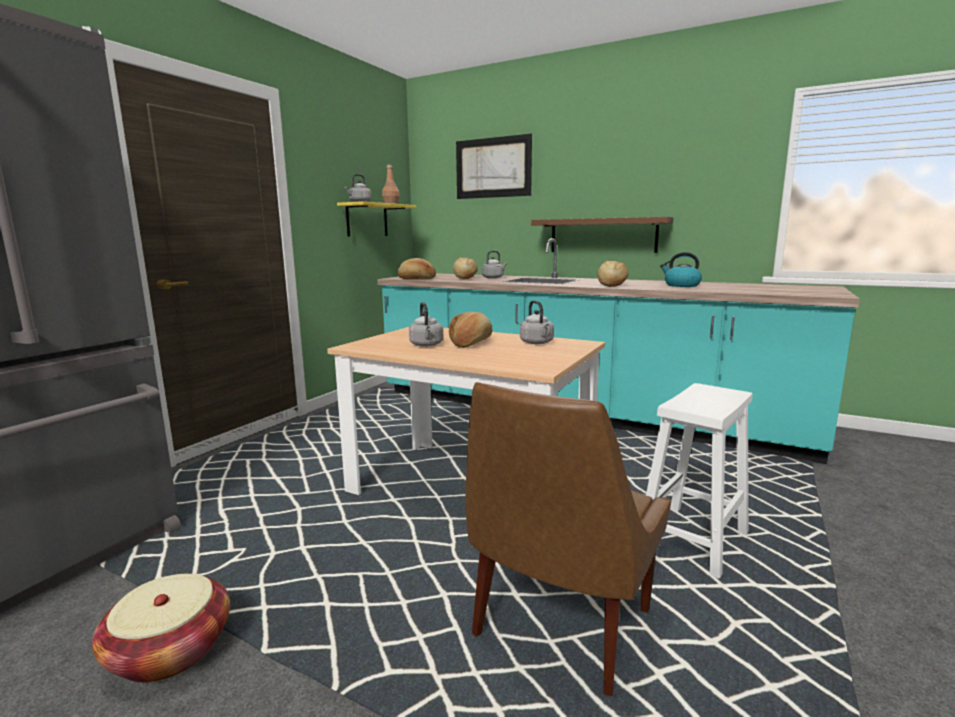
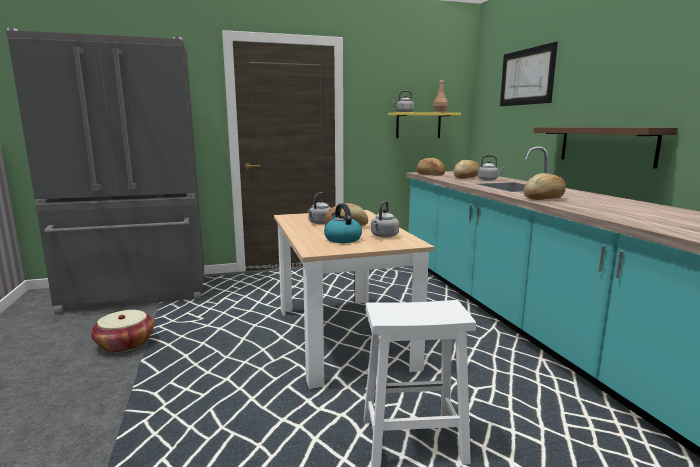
camera: 45 degrees right, 0 degrees up
(559, 627) = (239, 425): brown chair -> none
(681, 285) = (618, 208): kettle -> kettle (342, 239)

